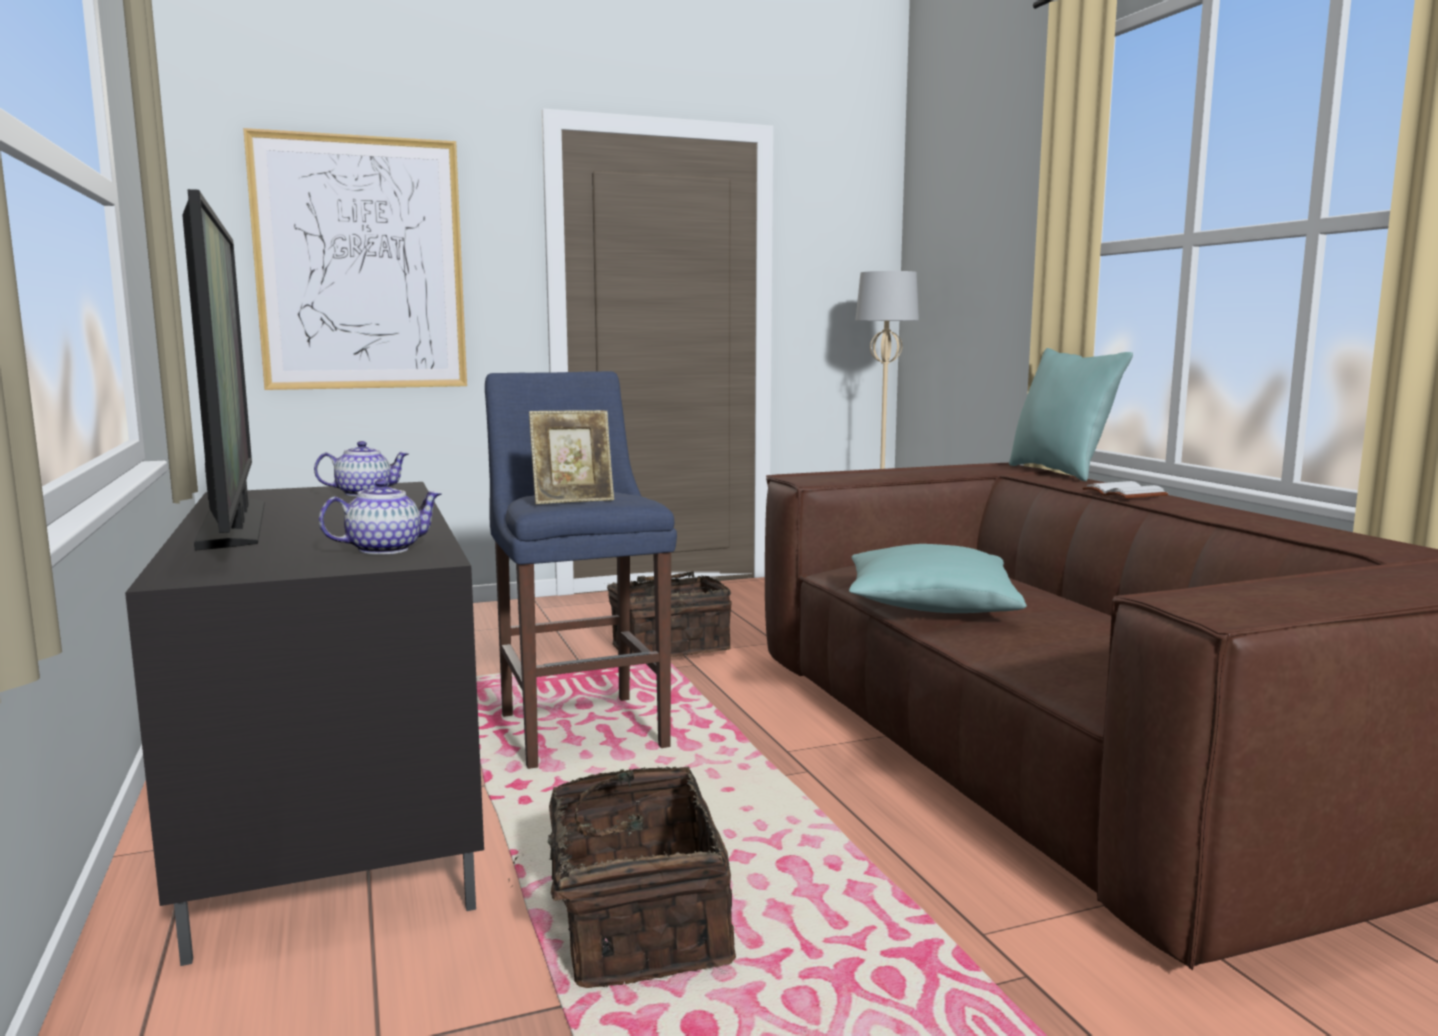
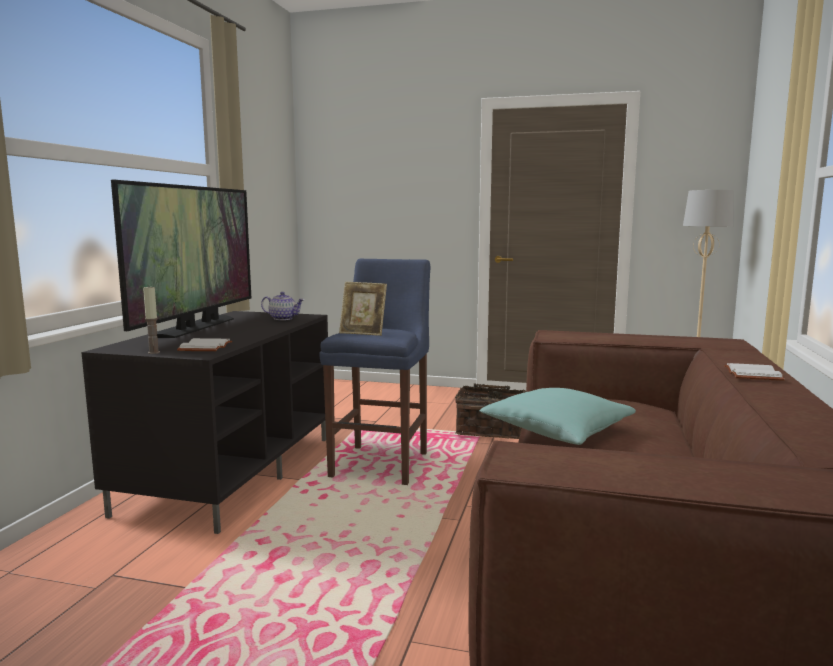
camera: 35 degrees right, 0 degrees up
(311, 570) = (154, 352): none -> candle
(361, 264) = (379, 194): picture -> none
(385, 549) = (204, 347): teapot -> white book
(635, 926) = (262, 566): basket -> none
(1061, 472) = (762, 352): turquoise pillow -> none

